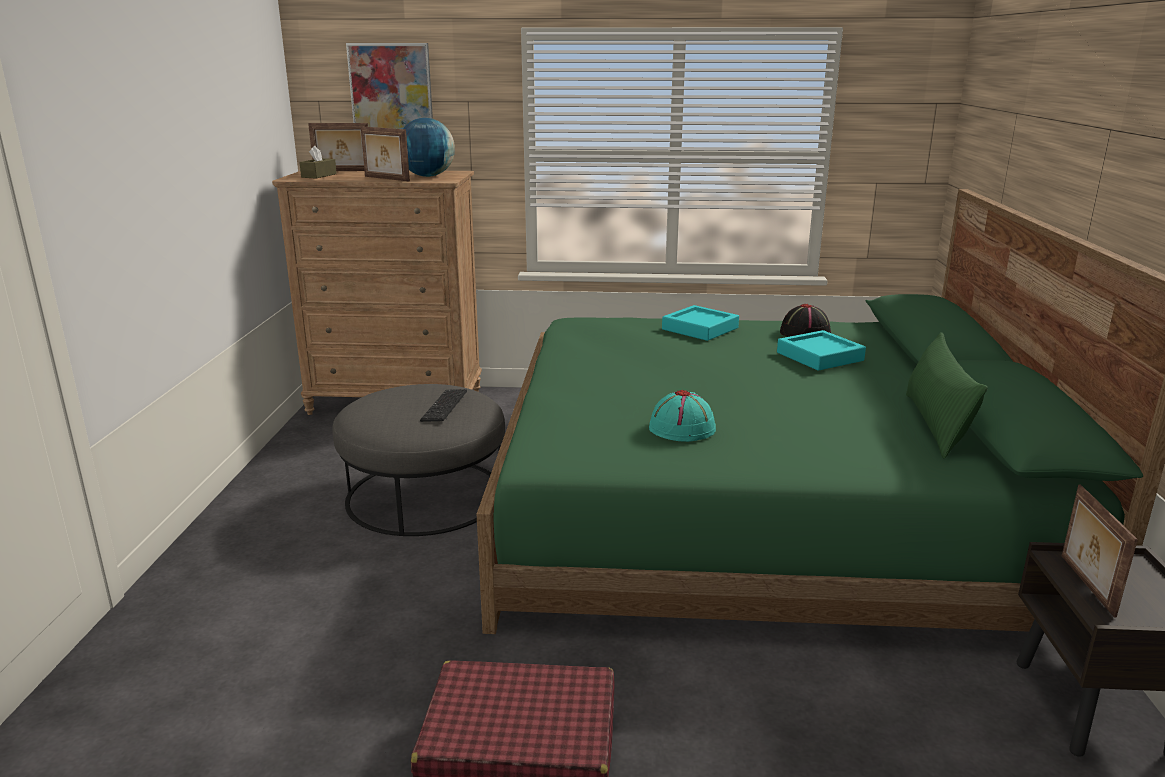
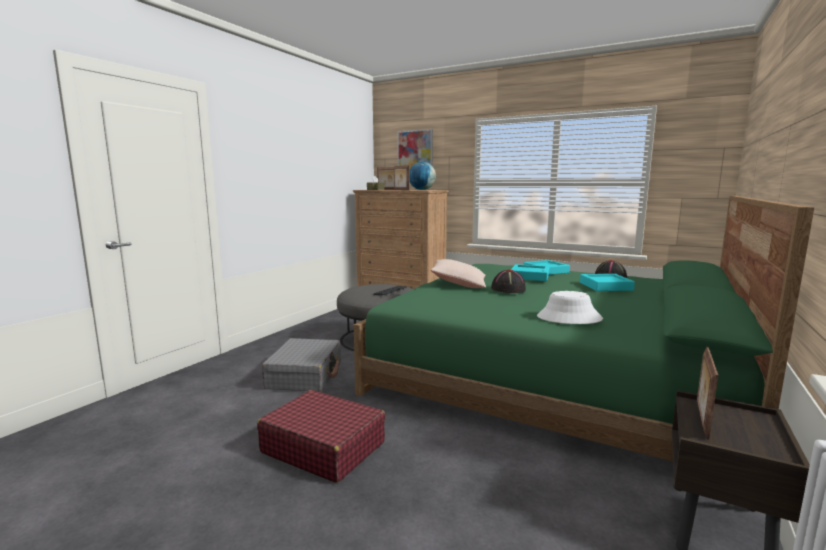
camera: 25 degrees right, 10 degrees down
(351, 616) = (305, 375): none -> grey suitcase
(597, 385) = (459, 284): none -> beige pillow
(682, 429) = (482, 302): turquoise hat -> none
(689, 387) = (508, 289): none -> black hat
(697, 350) = (529, 276): none -> turquoise tray
(840, 444) = (569, 318): none -> white hat
(936, 425) = (648, 319): green pillow -> none

